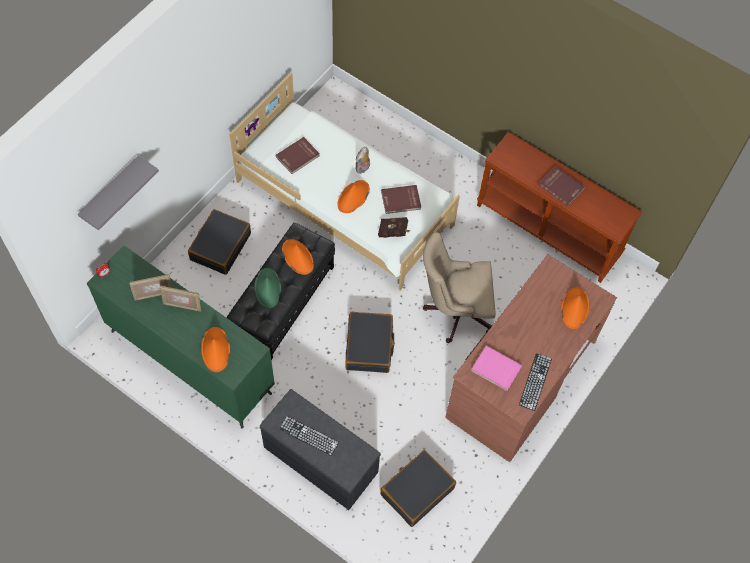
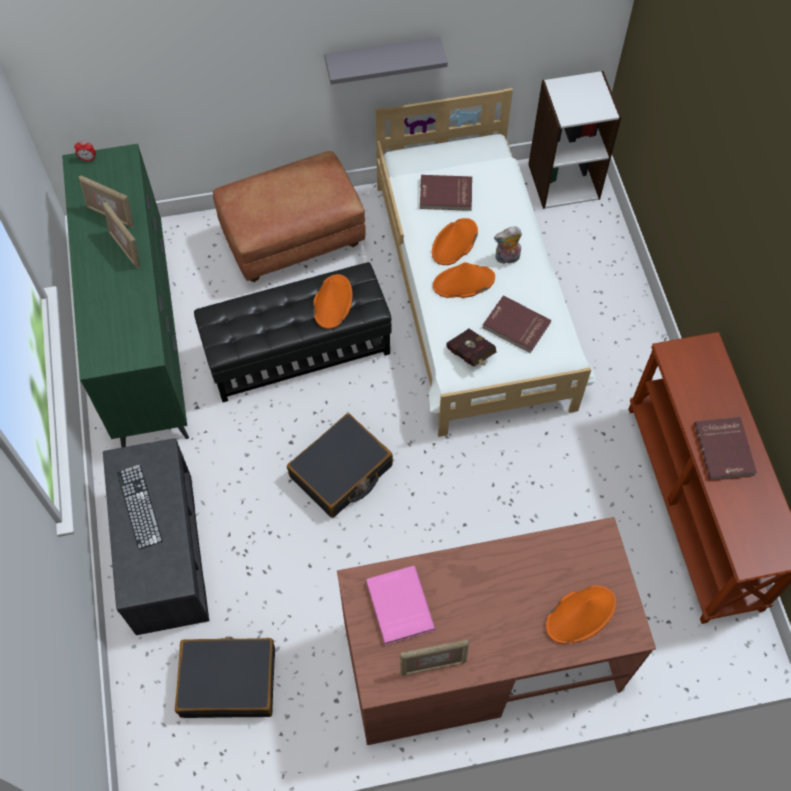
camera: 45 degrees right, 0 degrees up
(111, 192) = (144, 61): grey shelf -> grey shelf (382, 60)
(216, 350) = (108, 322): orange hat -> orange hat (454, 242)
(220, 246) = (293, 243): black suitcase -> brown ottoman
(268, 288) = (266, 312): green hat -> none
(333, 106) = (563, 181): none -> white bookcase
(454, 311) = (479, 510): beige office chair -> none
(535, 381) = (433, 664): keyboard -> picture frame

